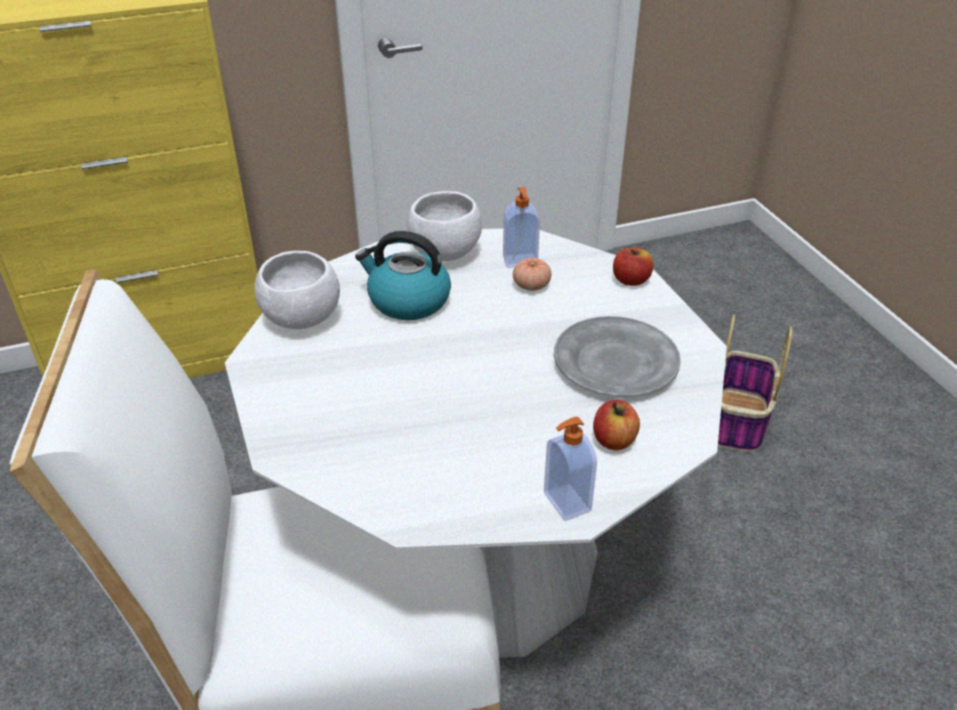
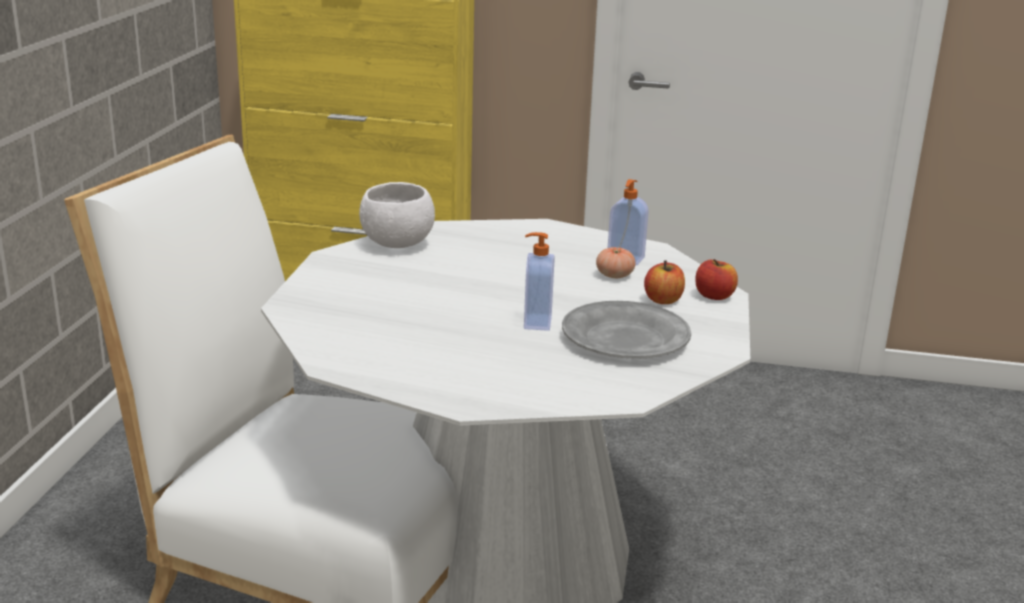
camera: 30 degrees right, 15 degrees down
(407, 301) = (494, 257): kettle -> none
(445, 253) = (564, 239): white bowl -> none
(565, 502) = (467, 396): soap dispenser -> soap dispenser (536, 322)
(614, 440) = (558, 378): apple -> apple (663, 300)
(738, 422) = (885, 559): basket -> none

